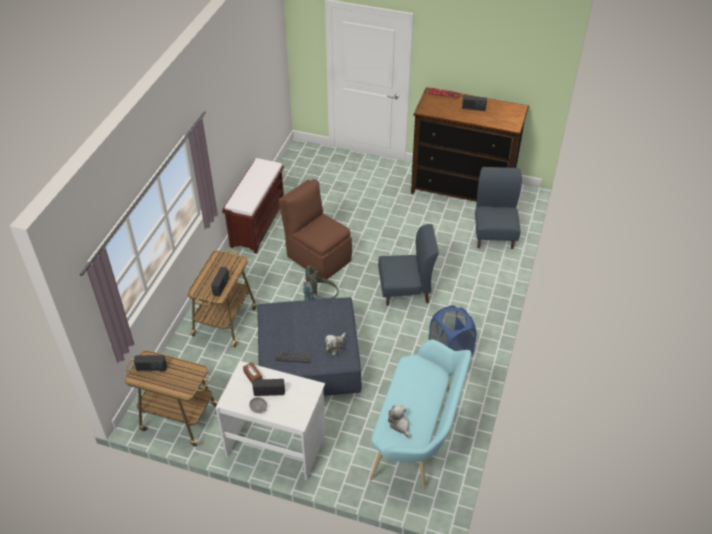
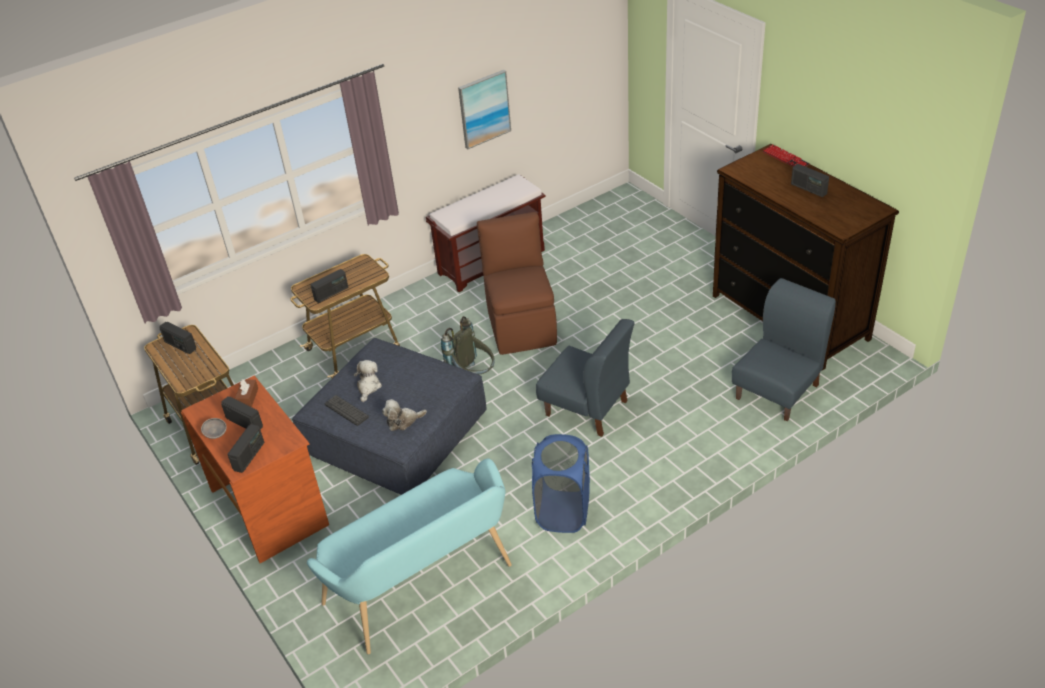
camera: 40 degrees right, 5 degrees down
(238, 120) = (484, 109): none -> picture
(276, 444) = (270, 507): white desk -> brown desk
(297, 410) = (249, 456): none -> radio
(400, 425) = (363, 543): plush toy -> plush toy (368, 387)

